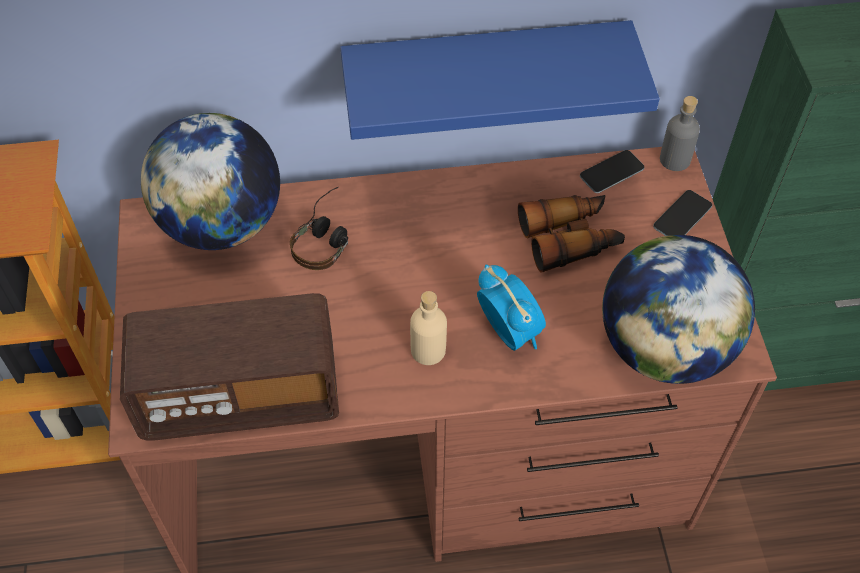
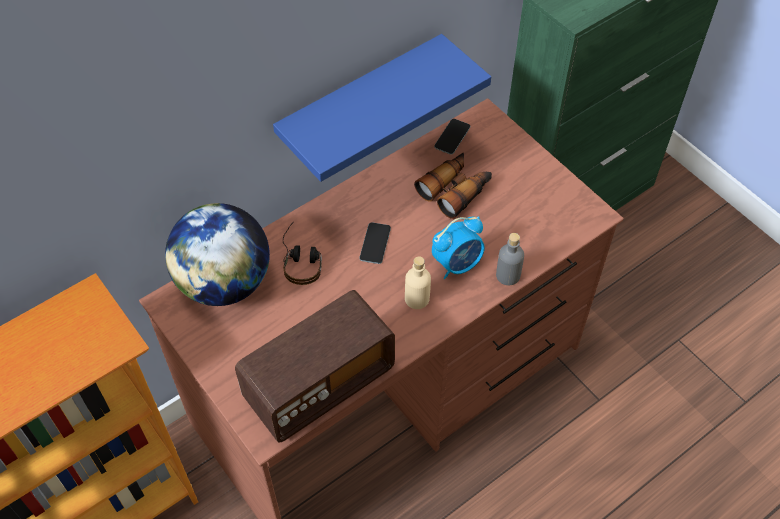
camera: 30 degrees left, 0 degrees up
(509, 332) = (457, 264): alarm clock -> alarm clock turned 120 degrees clockwise
(664, 348) = (552, 230): globe -> none
(674, 159) = (484, 112): grey bottle -> grey bottle (508, 275)
(682, 216) = (511, 146): phone -> phone (375, 243)

